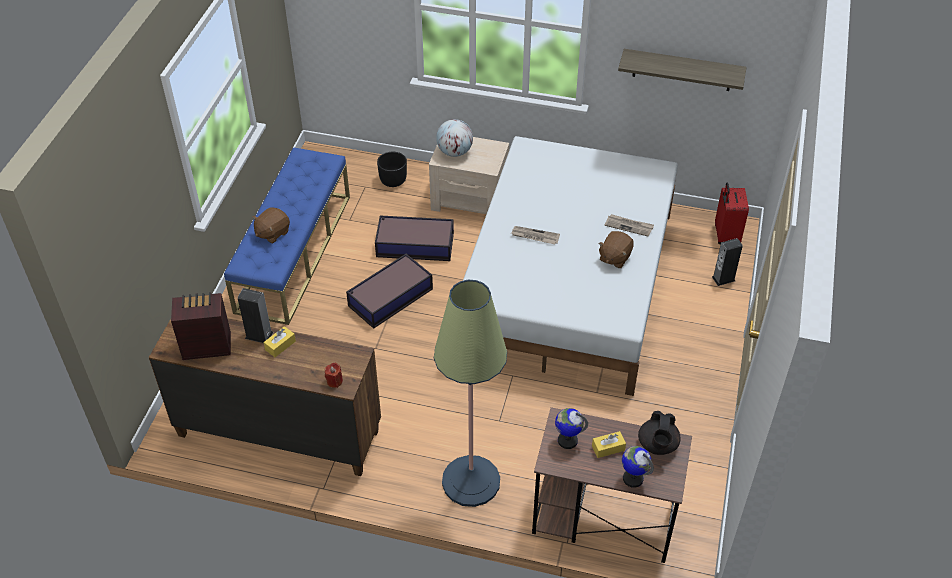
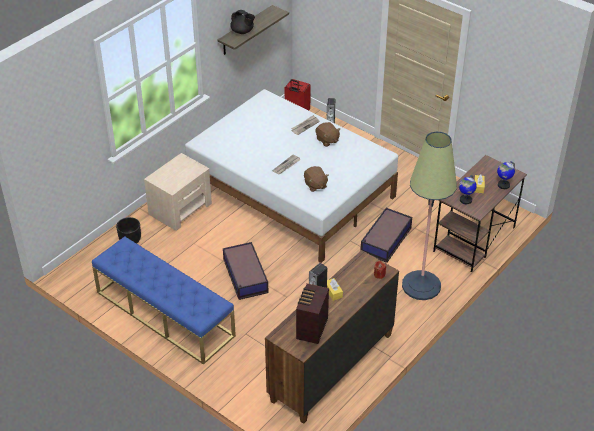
camera: 65 degrees left, 5 degrees down
(272, 233) = (179, 294): brown plush toy -> brown plush toy (315, 185)
(414, 245) = (204, 249): storage box -> storage box (385, 240)
(454, 152) = (170, 179): globe -> none
(657, 445) = (485, 168): black teapot -> black teapot (242, 31)

